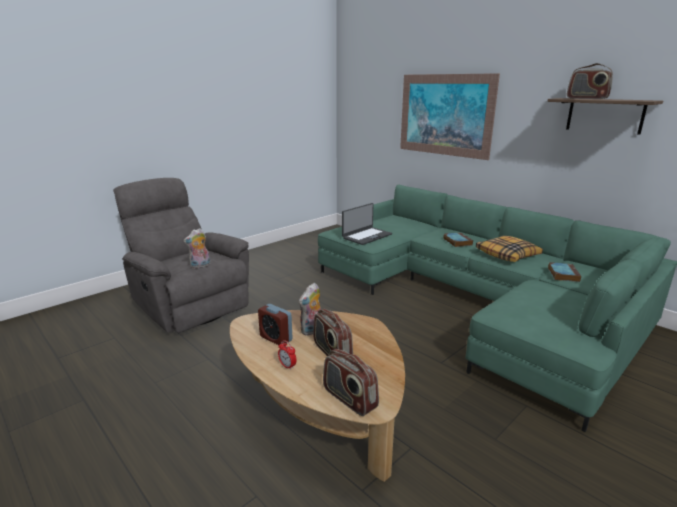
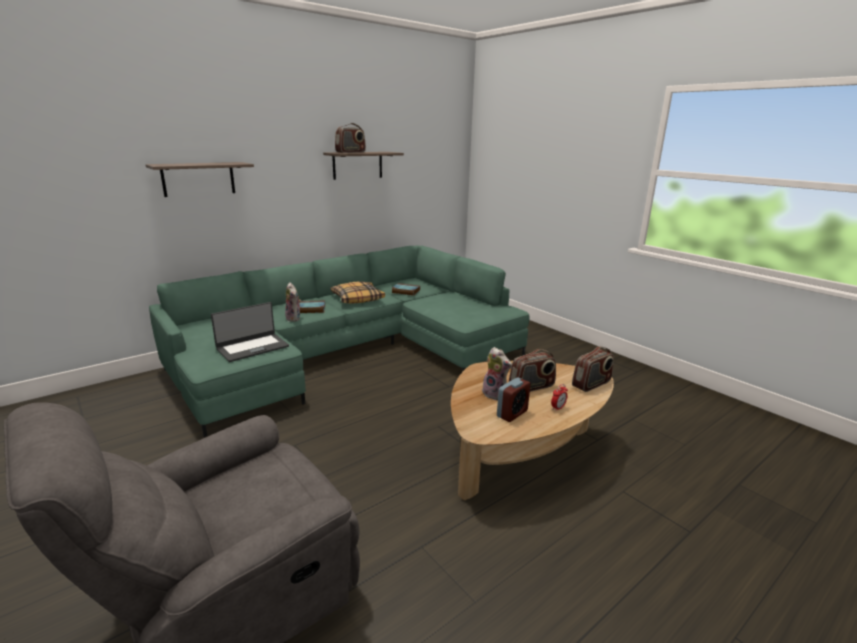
camera: 85 degrees left, 0 degrees up
(200, 266) = (304, 476): plush toy -> plush toy (294, 318)
(366, 236) = (252, 347): laptop -> laptop turned 90 degrees clockwise
(445, 115) = (198, 179): picture -> shelf

